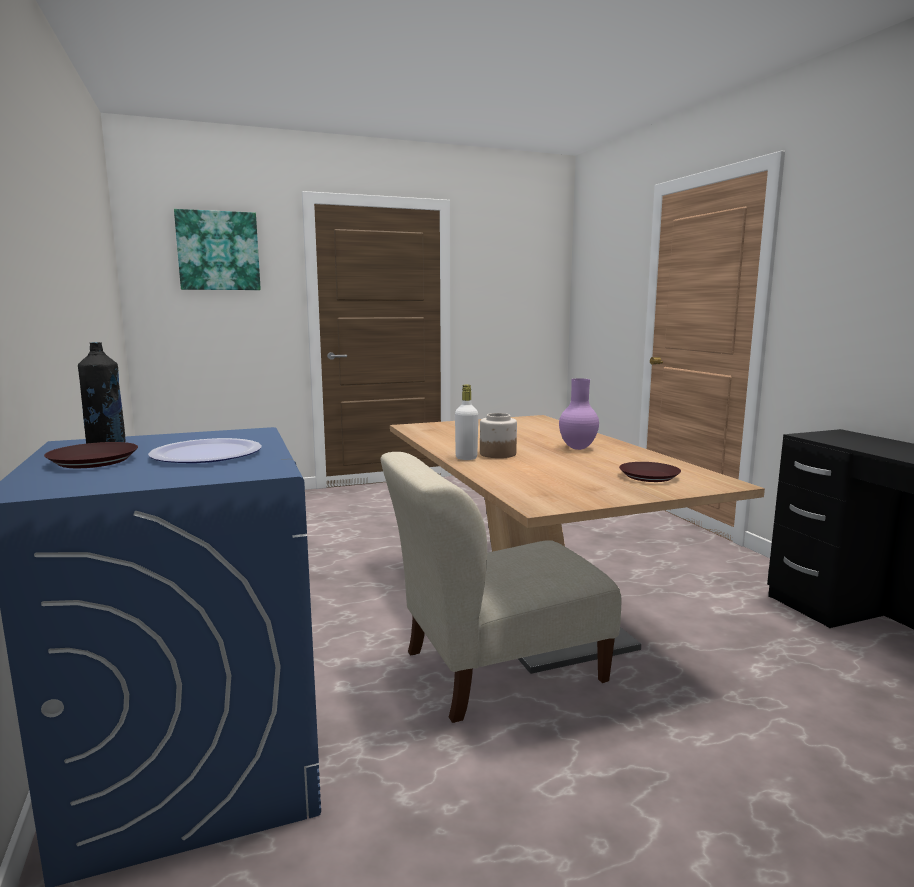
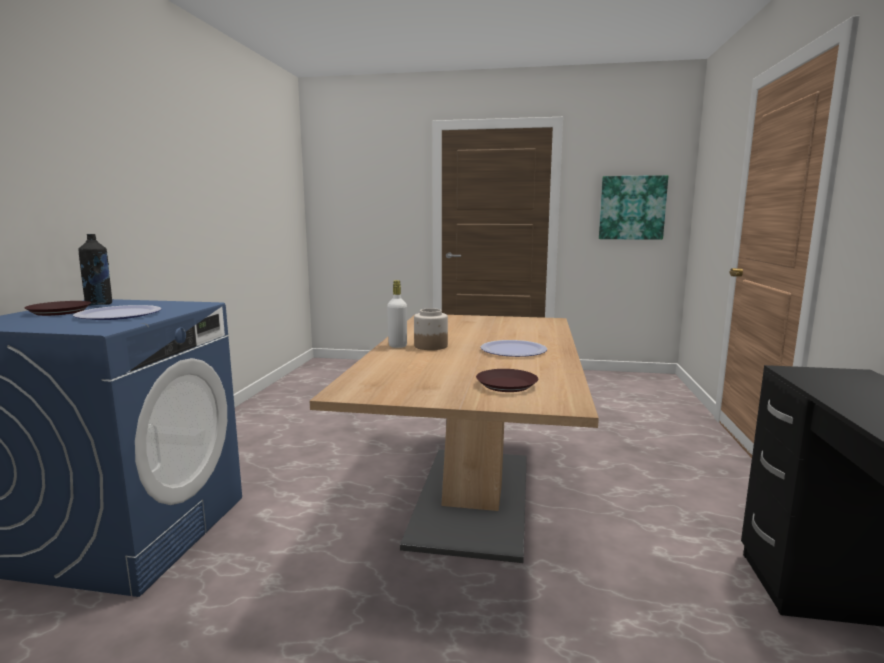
camera: 30 degrees right, 0 degrees up
(218, 251) = (368, 172): picture -> picture (632, 208)
(495, 669) = (378, 537): beige chair -> none
(578, 448) = (513, 350): purple vase -> plate

